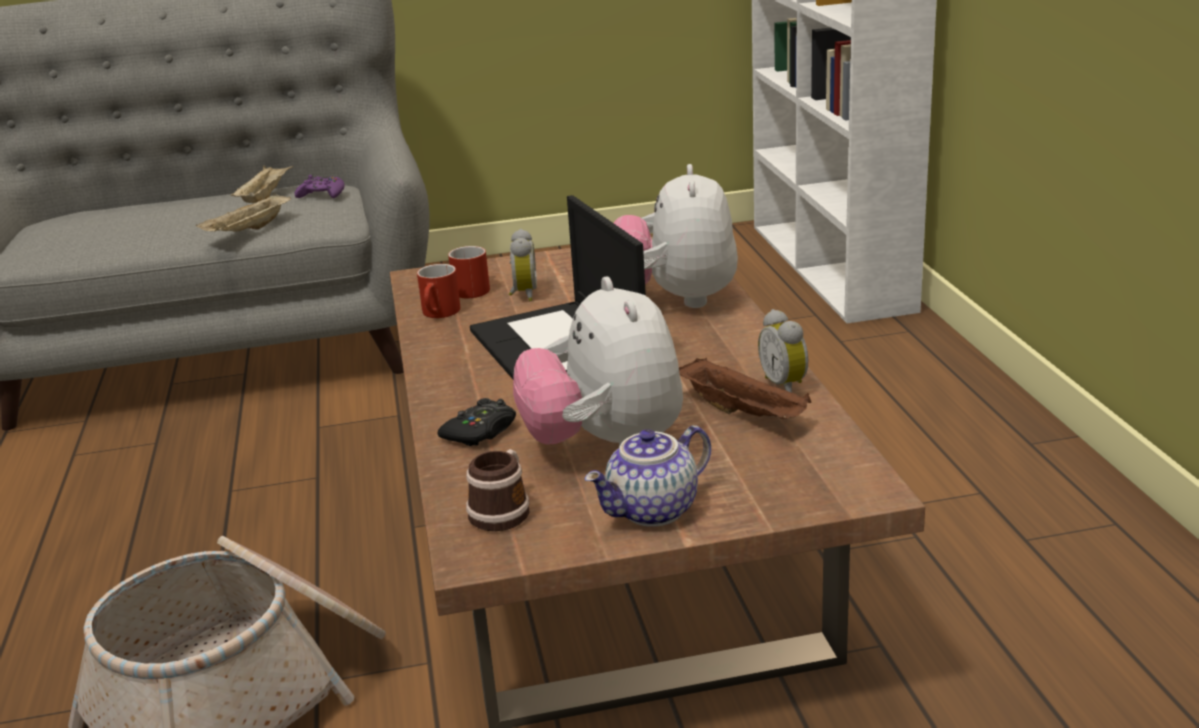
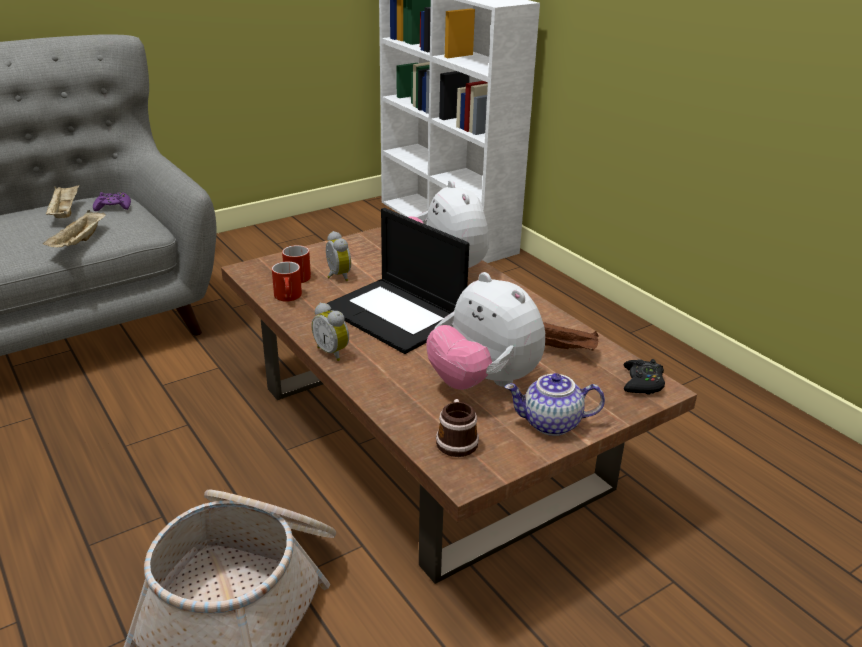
camera: 25 degrees left, 5 degrees up
(480, 431) = (393, 384): black game controller -> black game controller (642, 383)
(653, 511) = (551, 424): teapot -> teapot turned 60 degrees clockwise
(786, 386) = (560, 325): alarm clock -> alarm clock (333, 352)

